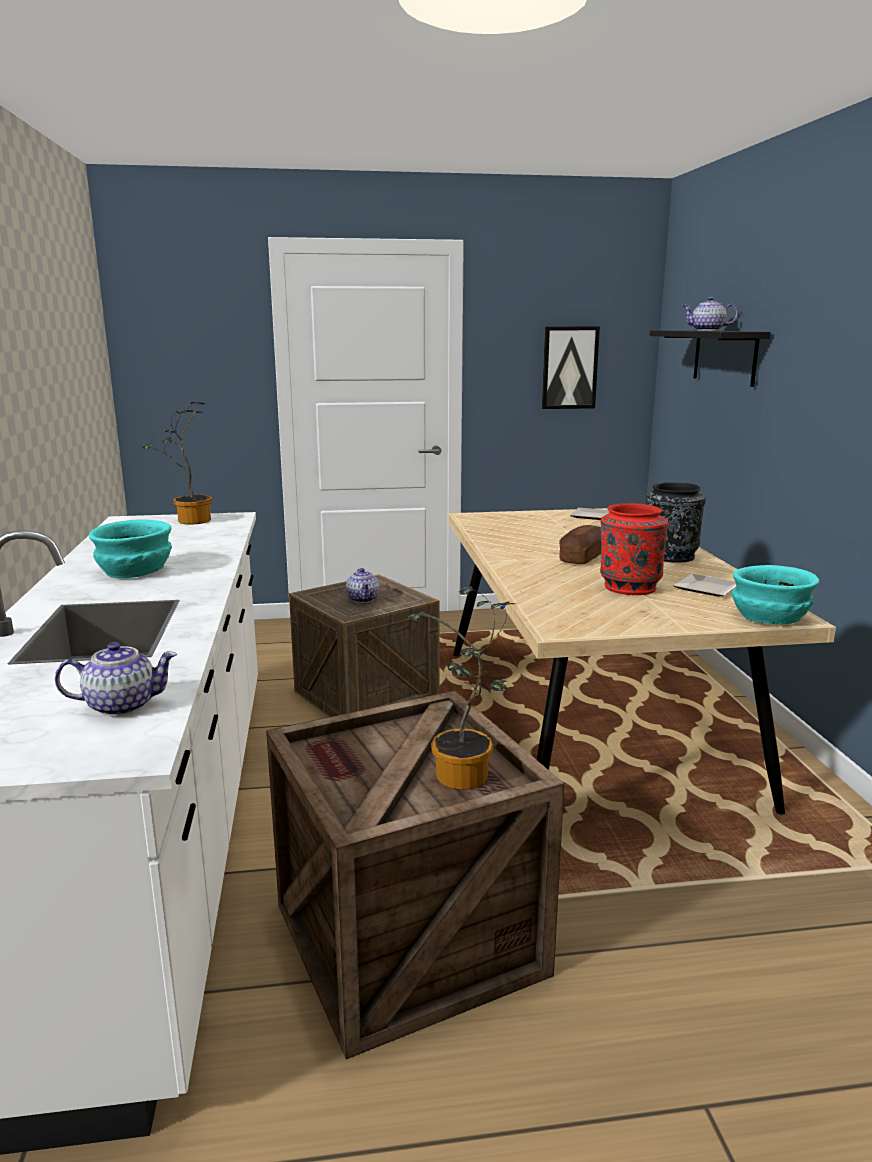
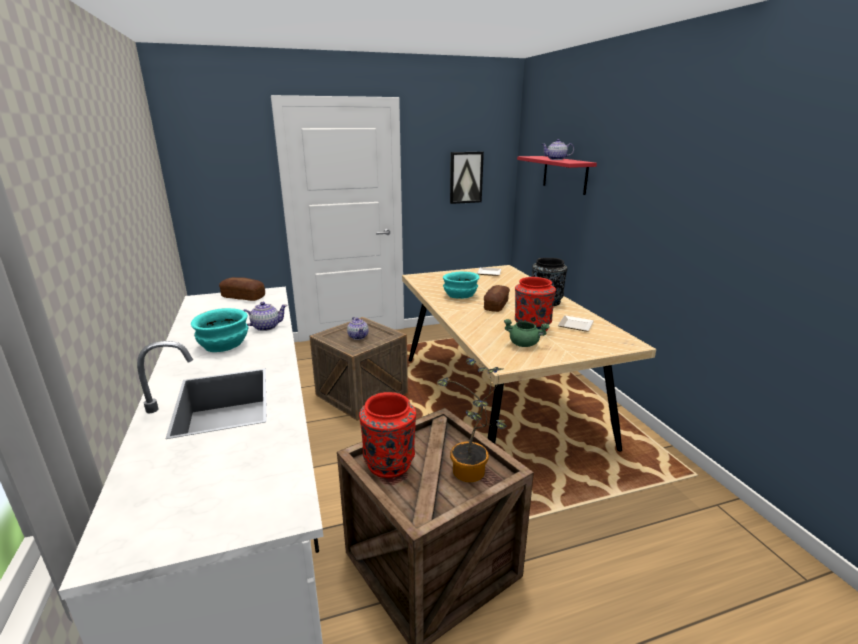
camera: 10 degrees left, 5 degrees up
(121, 705) = (263, 469): teapot -> teapot (265, 327)
(189, 521) = (243, 297): potted plant -> bread
(342, 753) = (389, 462): none -> red vase
(605, 607) = (524, 344): none -> green cooking pot
(724, 356) = (564, 174): black shelf -> red shelf
(769, 617) = (618, 345): turquoise bowl -> turquoise bowl (460, 295)

